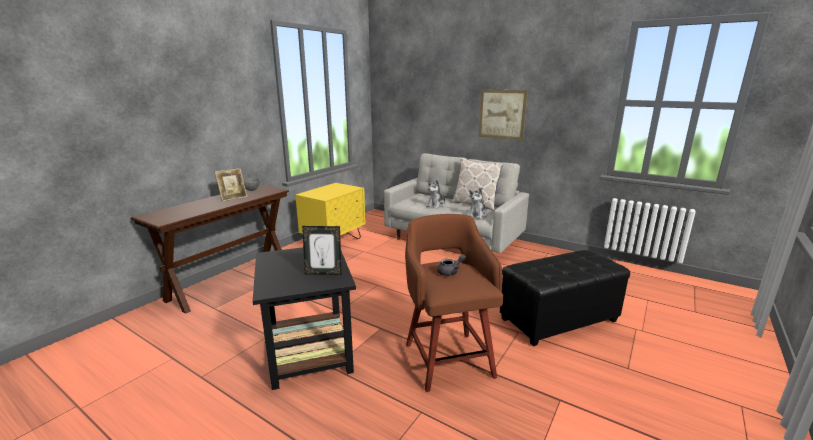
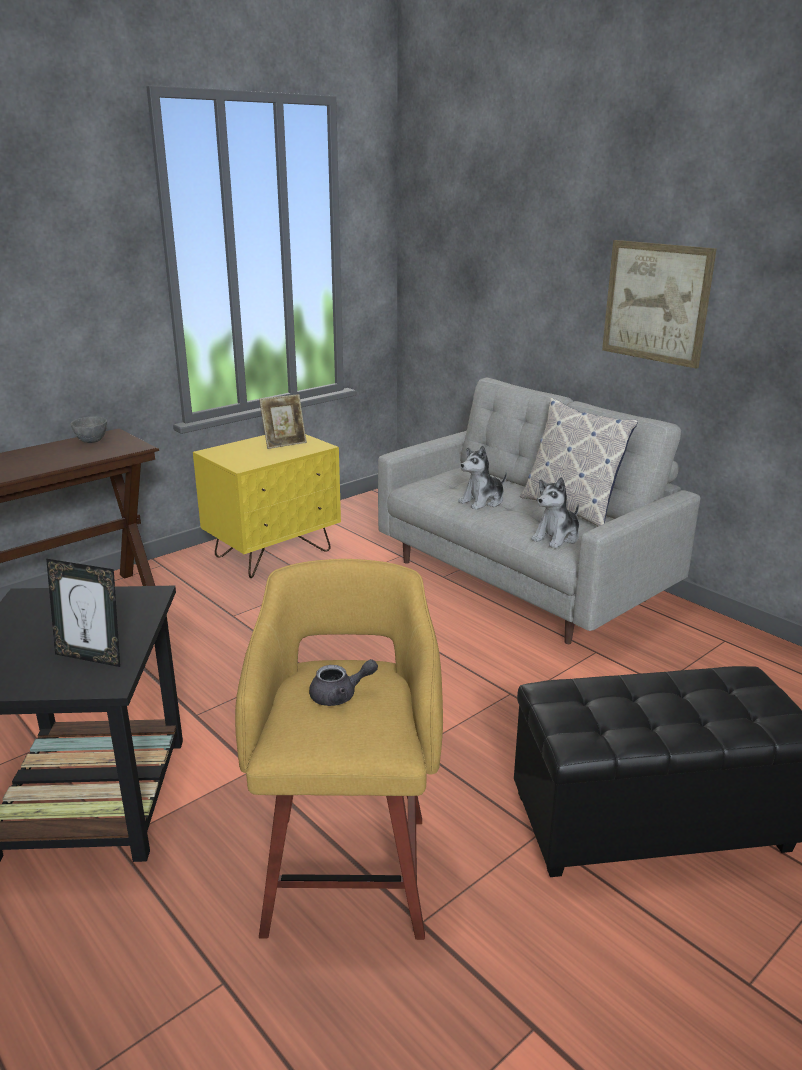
camera: 15 degrees right, 5 degrees up
(233, 198) = (43, 458): picture frame -> picture frame (284, 444)
(448, 358) = (349, 867): brown stool -> yellow stool

